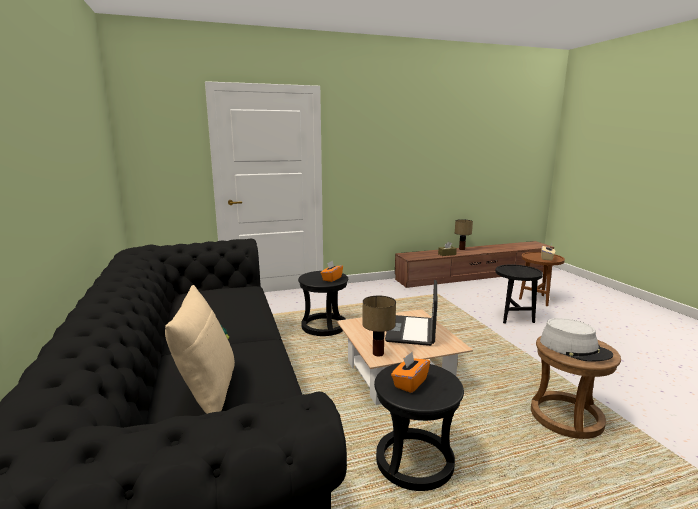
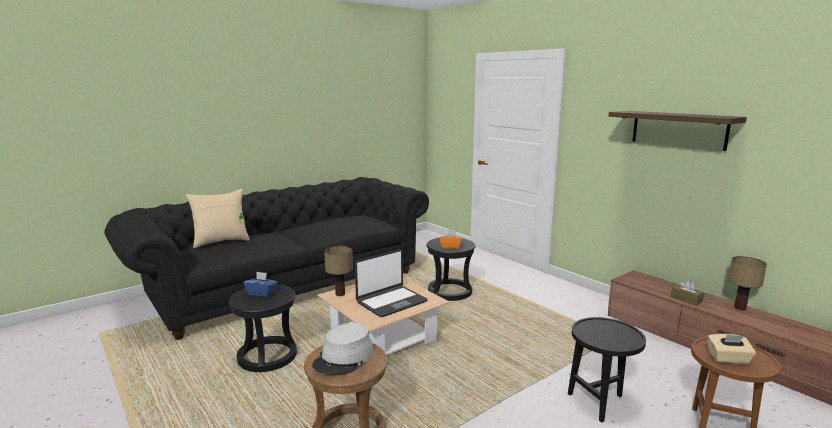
camera: 70 degrees right, 0 degrees up
(410, 383) = (261, 293): orange tissue box -> blue tissue box
(412, 331) = (391, 302): laptop -> laptop turned 150 degrees clockwise
(413, 149) = (678, 129): none -> shelf

